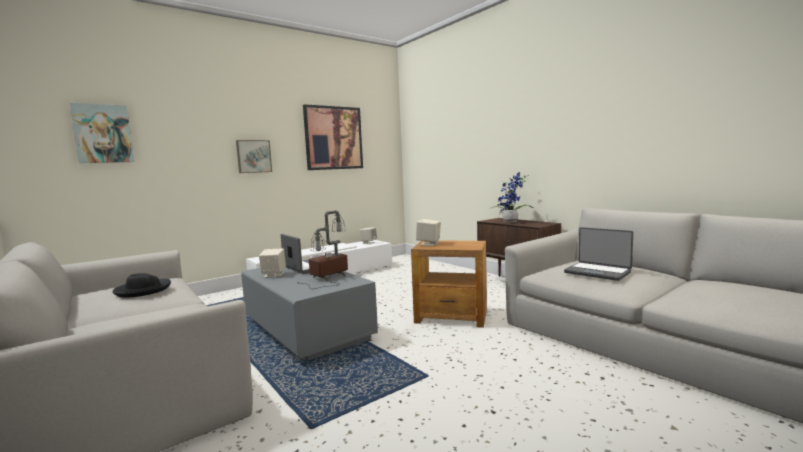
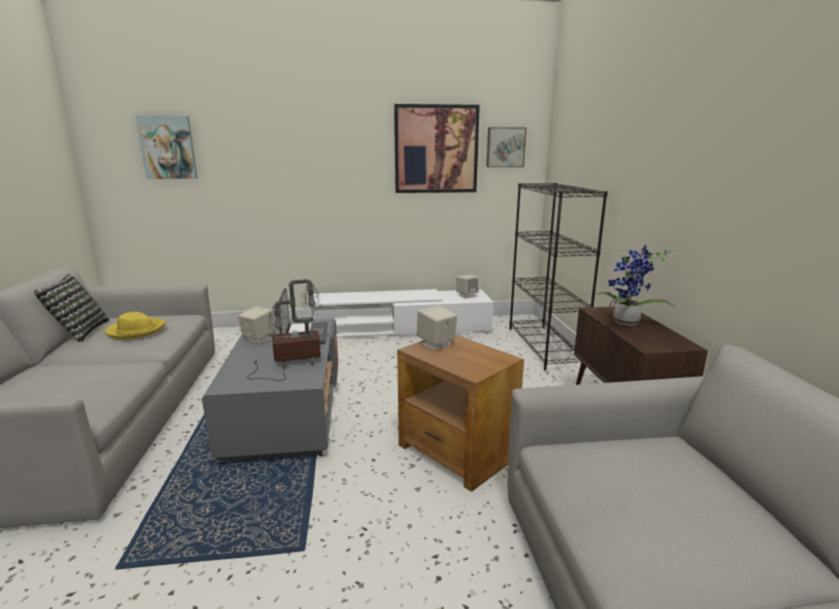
camera: 30 degrees right, 10 degrees up
(76, 302) = (79, 332): none -> pillow
(143, 290) = (135, 330): black hat -> yellow hat
(253, 156) = (326, 174): picture -> picture (505, 147)
(434, 266) = (544, 347): none -> black bookcase
(598, 272) = (645, 495): laptop -> none

